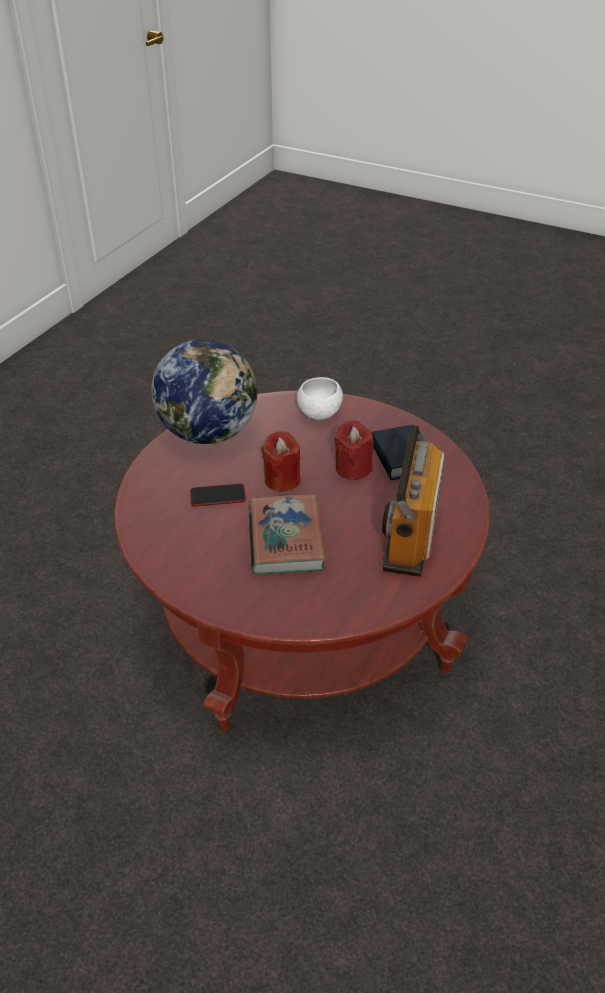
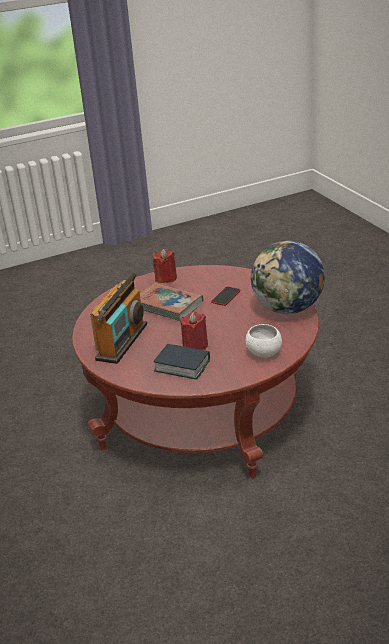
camera: 130 degrees right, 10 degrees down
(282, 480) = (215, 319): red candle -> red candle (166, 278)
(408, 533) = (122, 342): radio -> radio turned 60 degrees clockwise

